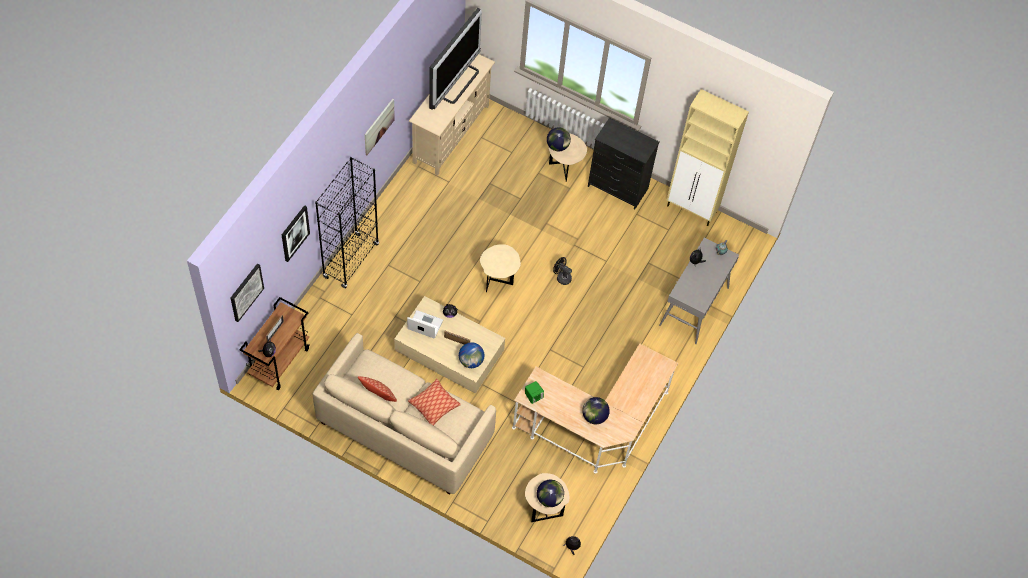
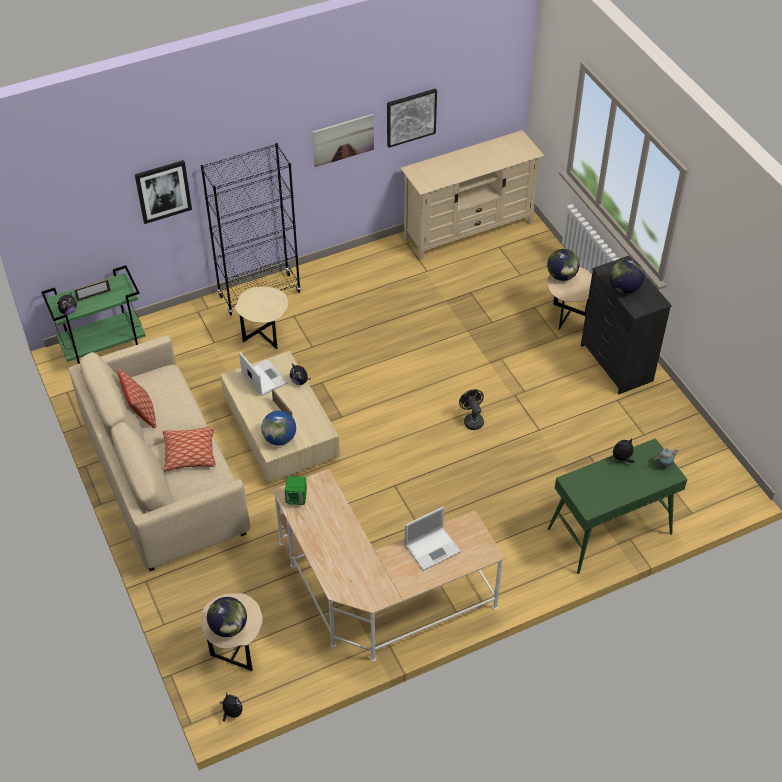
camera: 40 degrees right, 10 degrees down
(246, 292) = (60, 216): picture -> picture (411, 117)
(279, 361) = (104, 348): brown cart -> green cart
(457, 83) = (484, 156): television -> none
(498, 281) = (397, 388): beige side table -> beige side table (265, 338)
(594, 416) = (348, 559): globe -> globe (624, 288)
(635, 380) = (433, 548): none -> laptop
(692, 209) = (691, 428): beige cabinet -> none
(694, 307) = (609, 532): grey console table -> green console table

